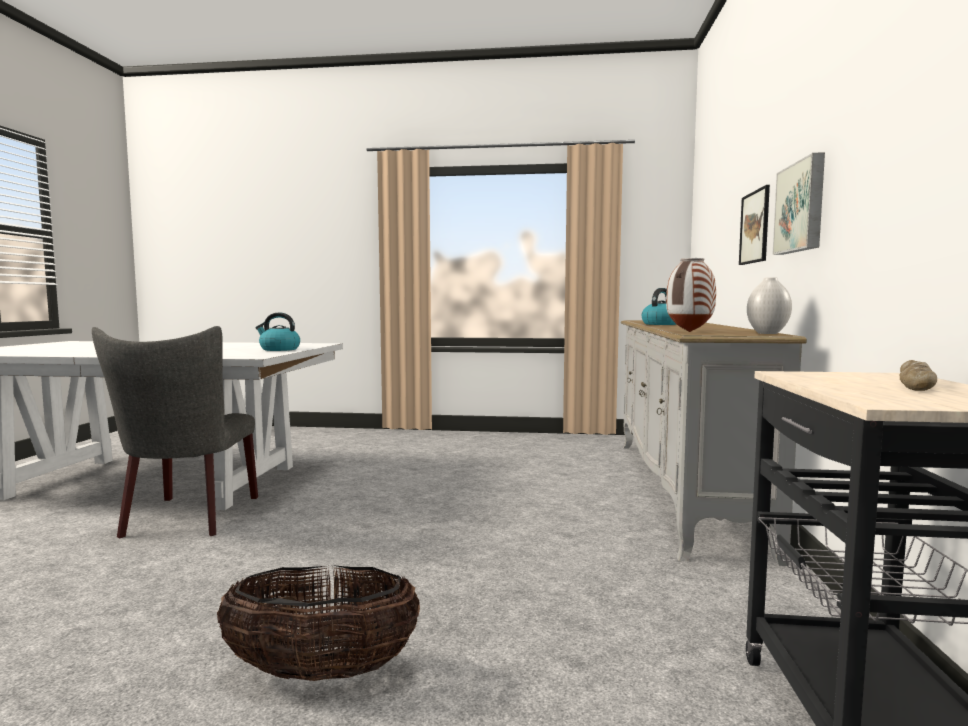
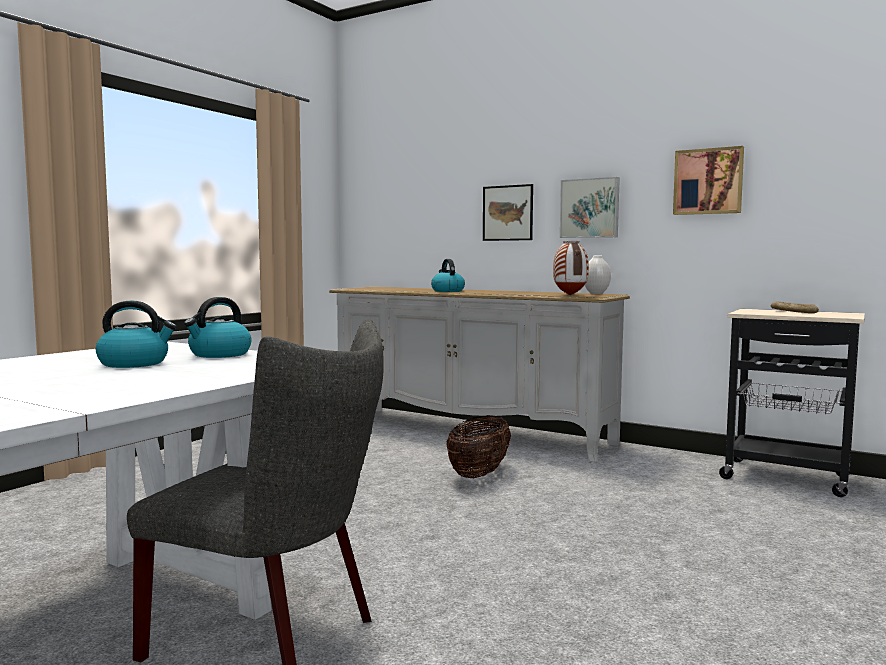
camera: 65 degrees left, 0 degrees up
(235, 348) = (135, 363): none -> kettle
(322, 672) = (718, 580): basket -> basket (479, 474)
(904, 127) = (708, 181): none -> picture

